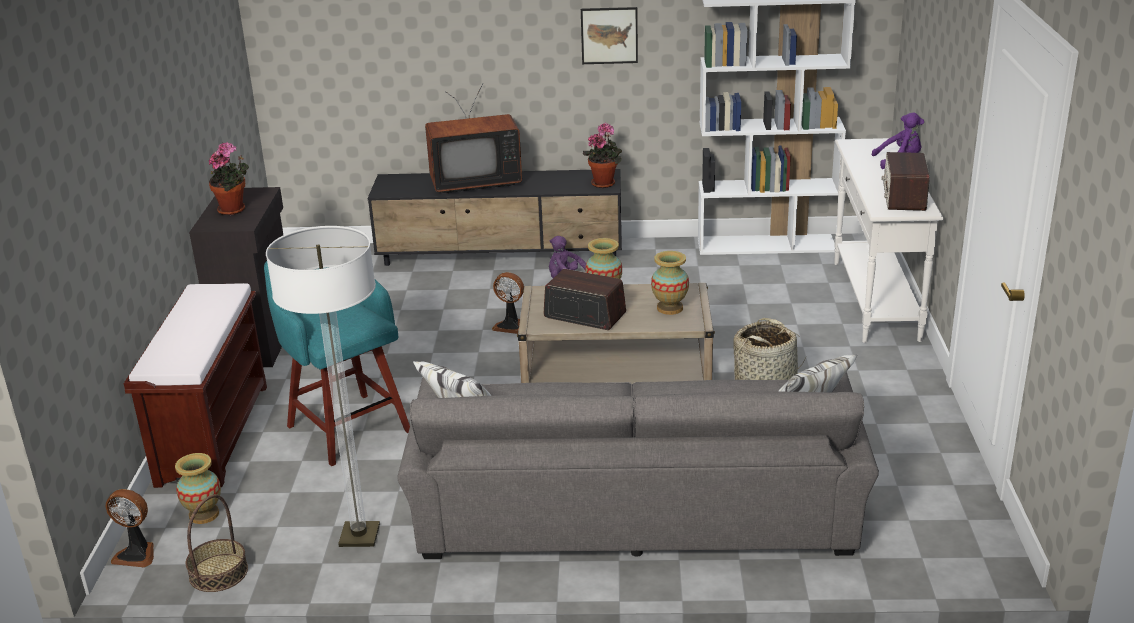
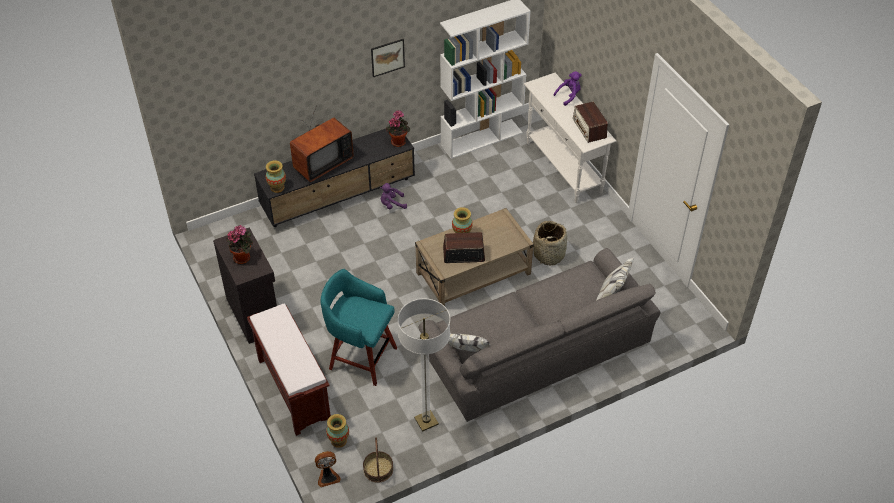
camera: 30 degrees left, 20 degrees up
(510, 326) = (388, 252): fan -> none
(670, 308) = (502, 234): vase -> vase (277, 188)

